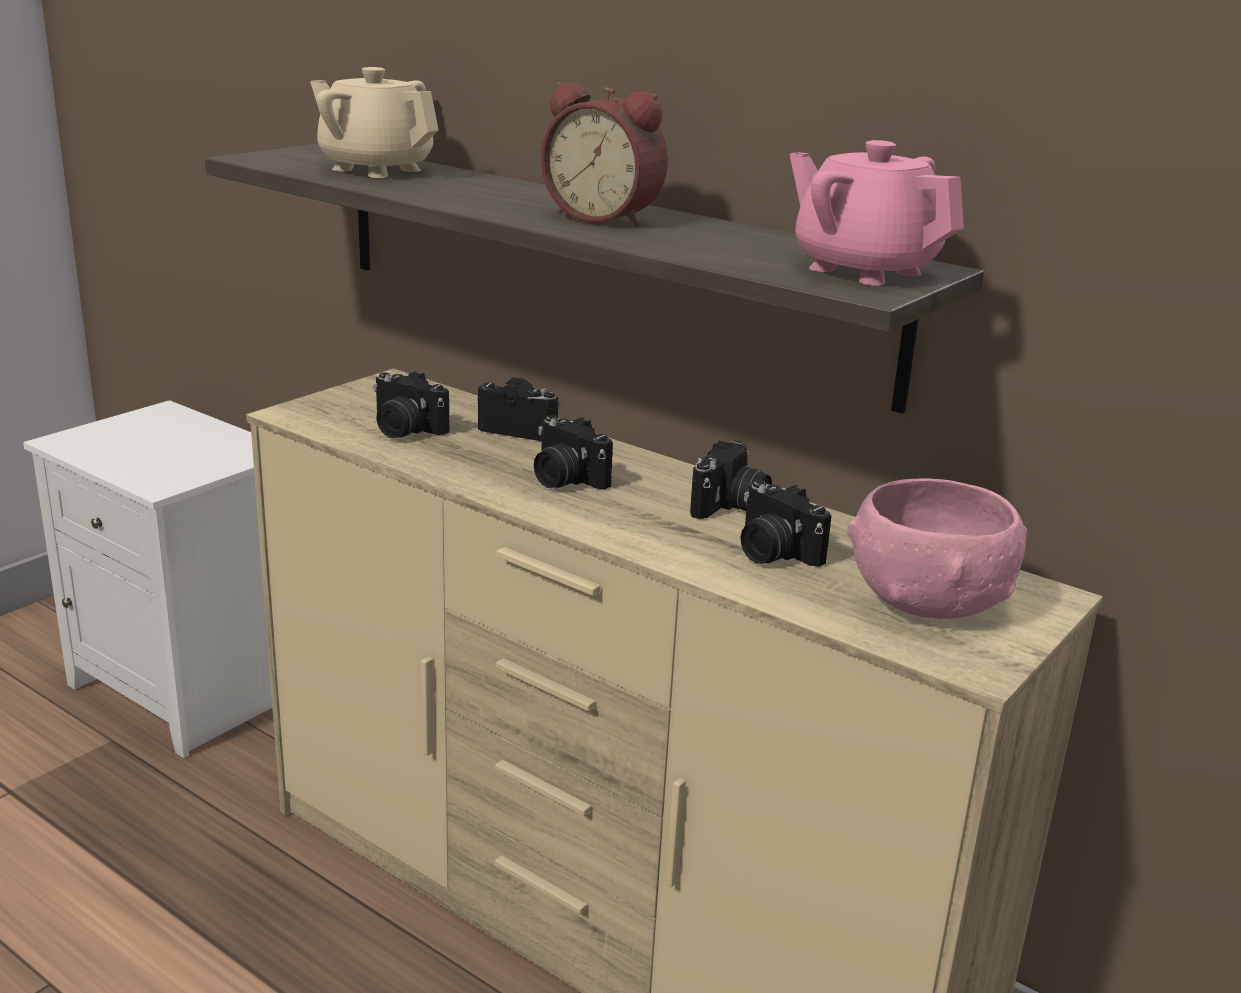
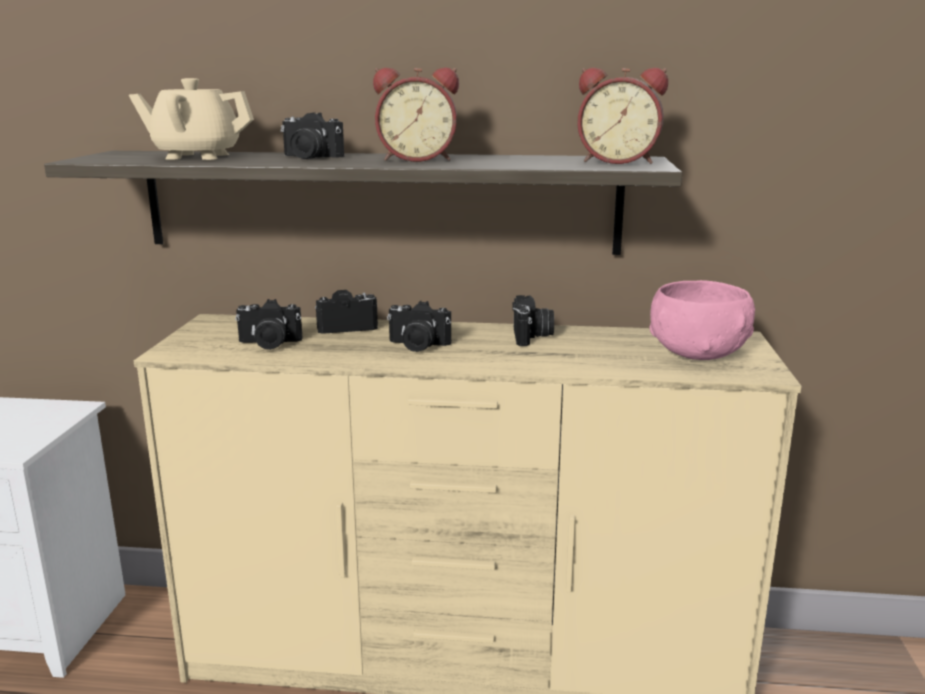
camera: 30 degrees left, 5 degrees down
(772, 553) = (590, 352): camera -> camera (309, 157)
(864, 270) = (618, 161): pink teapot -> alarm clock

